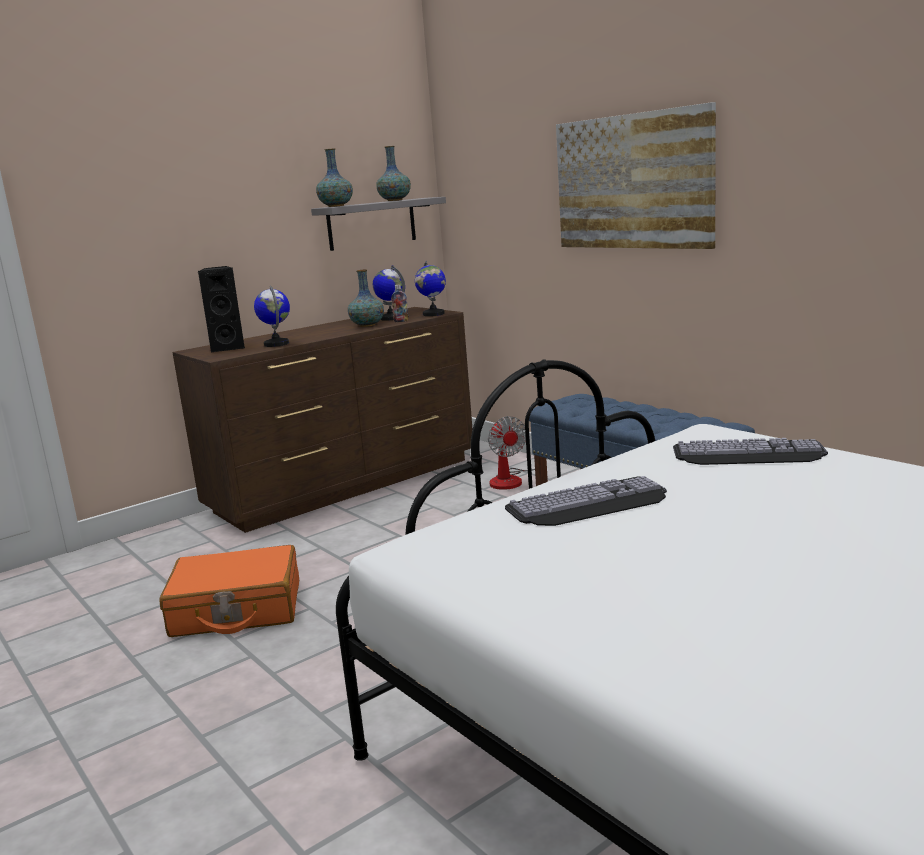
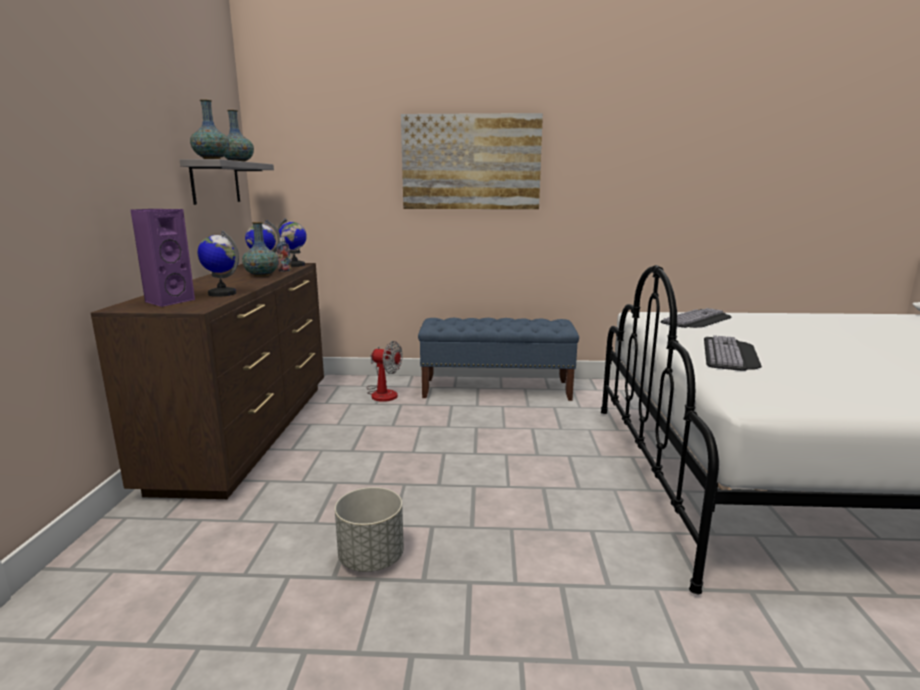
camera: 50 degrees left, 0 degrees up
(228, 348) = (168, 301): black speaker -> purple speaker
(236, 609) = (371, 558): orange suitcase -> grey planter

